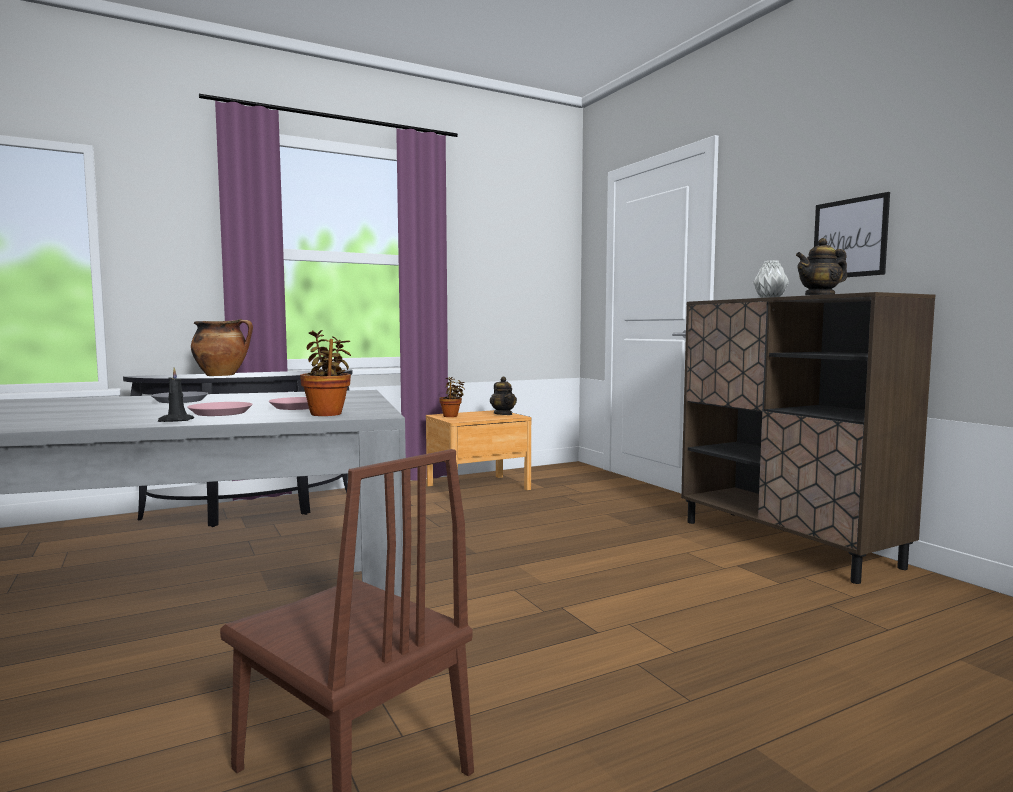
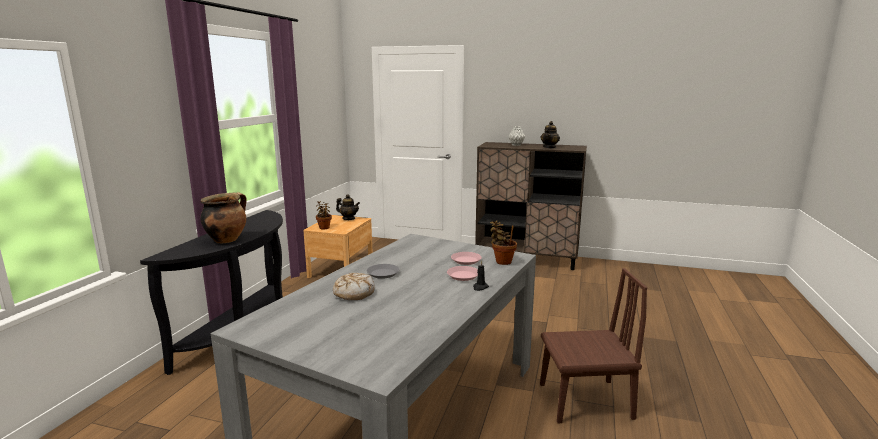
camera: 45 degrees left, 10 degrees up
(87, 404) = (354, 293): none -> bread
(849, 238) = (545, 115): picture -> none

